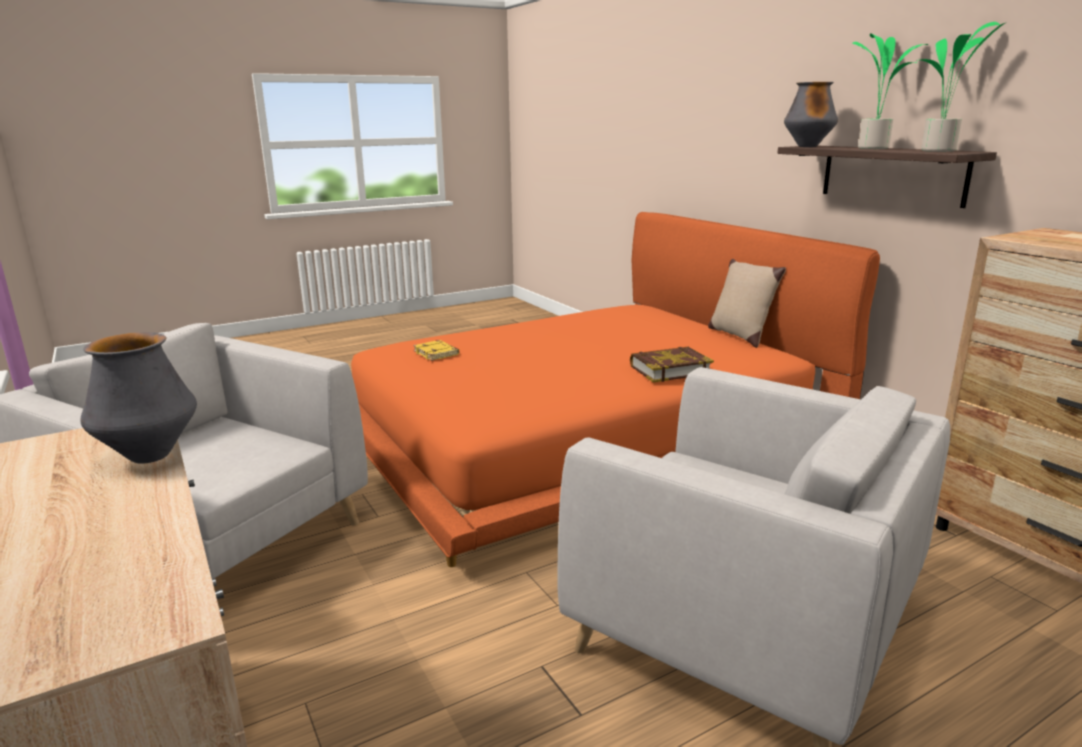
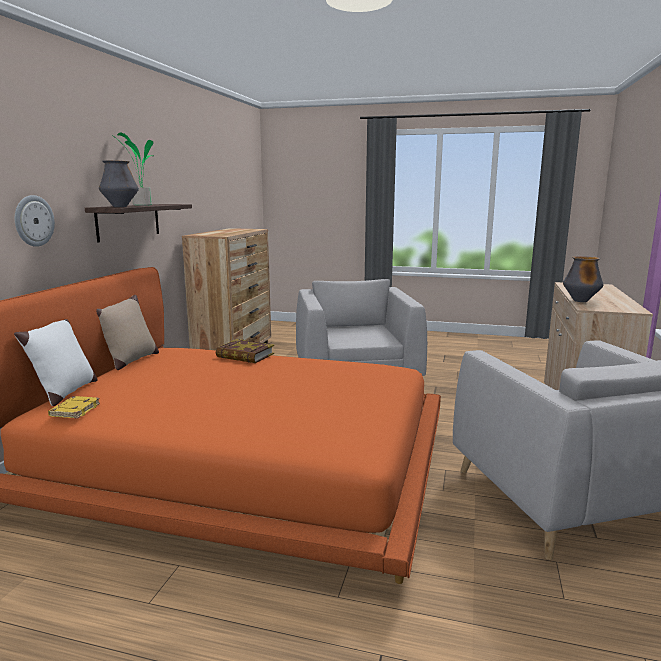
camera: 135 degrees left, 5 degrees down
(437, 353) = (335, 417): yellow book -> yellow book (75, 410)
(669, 311) = (65, 393): none -> white pillow
(751, 154) = (33, 221): none -> wall clock
(940, 151) = (166, 204): potted plant -> none

